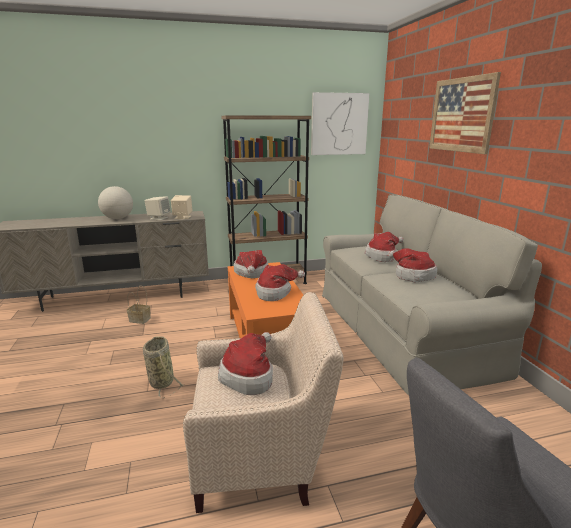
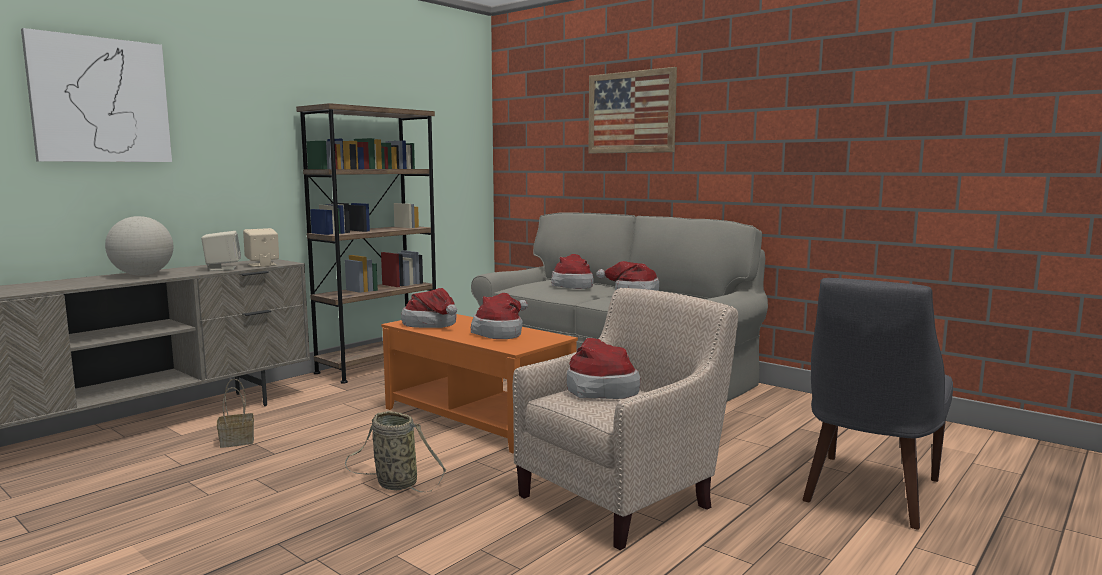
camera: 35 degrees left, 10 degrees down
(339, 124) = (446, 128): picture -> picture (100, 100)

